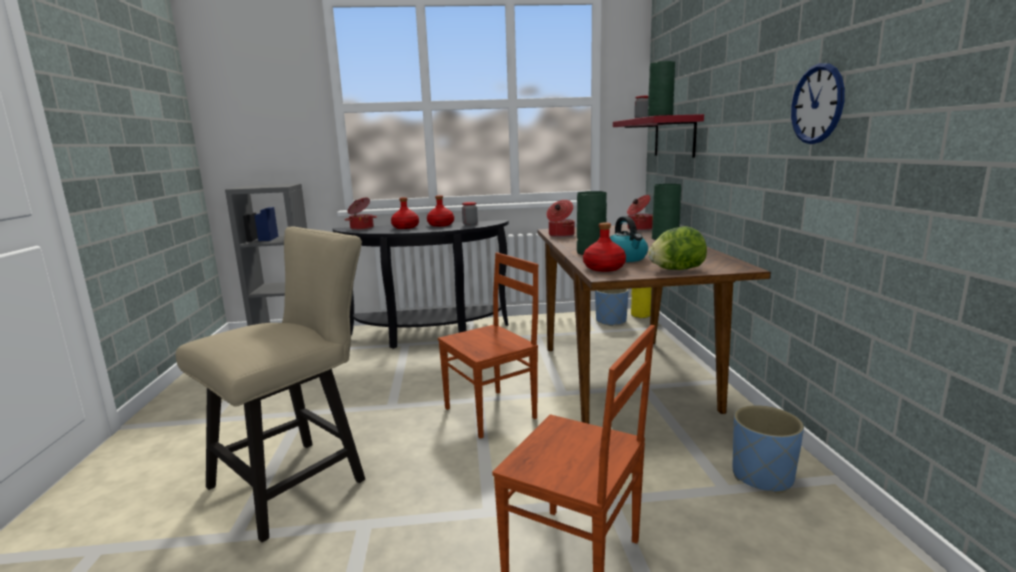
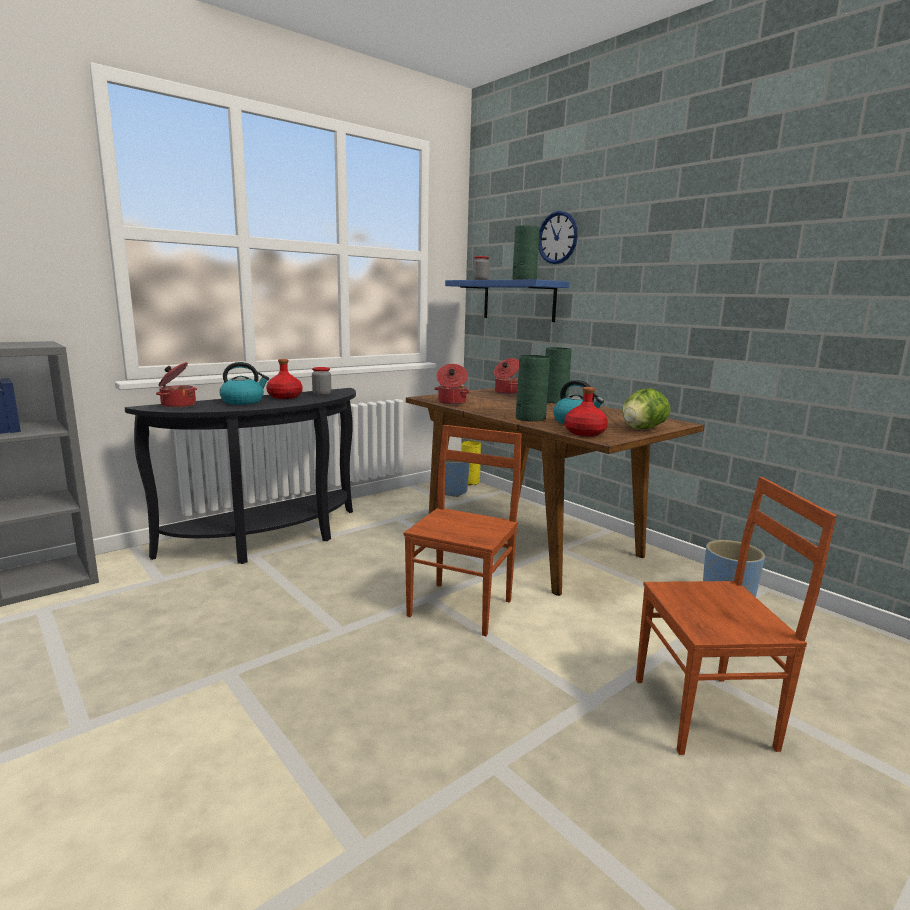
camera: 35 degrees left, 0 degrees up
(298, 479) = (346, 752): beige chair -> none
(405, 227) = (243, 401): red bottle -> kettle
(674, 137) = (518, 300): red shelf -> blue shelf
(817, 104) = (731, 283): wall clock -> wall clock (557, 237)

